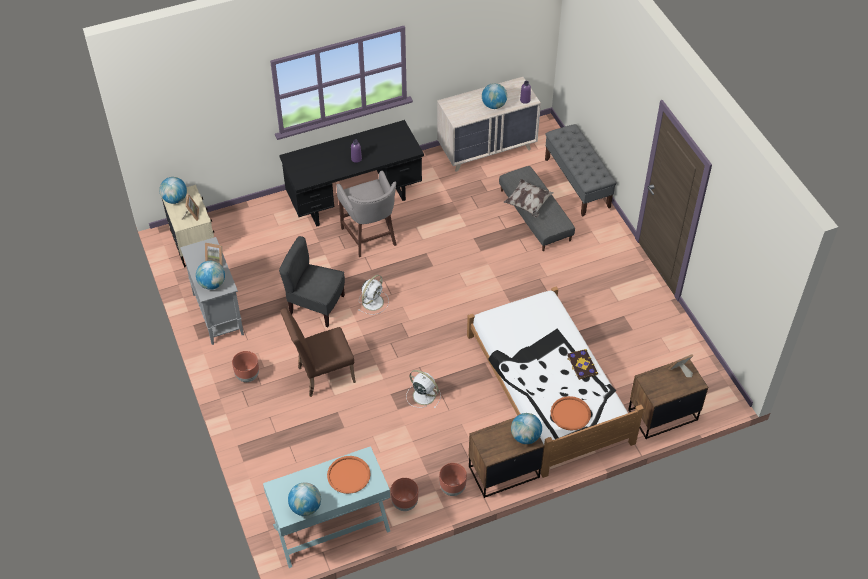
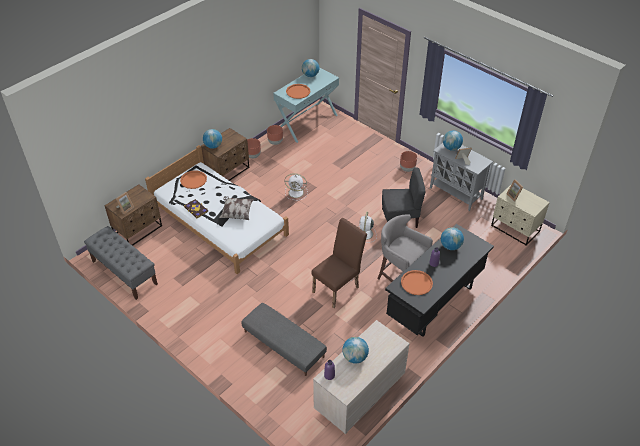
camera: 155 degrees right, 5 degrees down
(175, 199) = (536, 202): globe -> globe (450, 246)
(321, 375) = (364, 183): brown chair -> brown chair (338, 287)
(389, 147) = (416, 283): none -> orange tray
(528, 204) = (288, 325): pillow -> pillow (236, 213)
(577, 183) = (260, 391): grey bench -> grey bench (124, 272)

